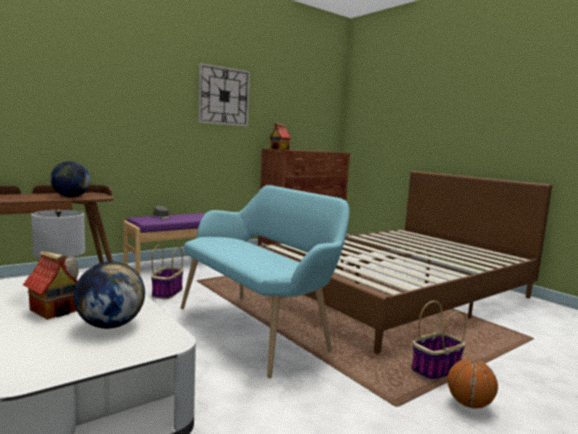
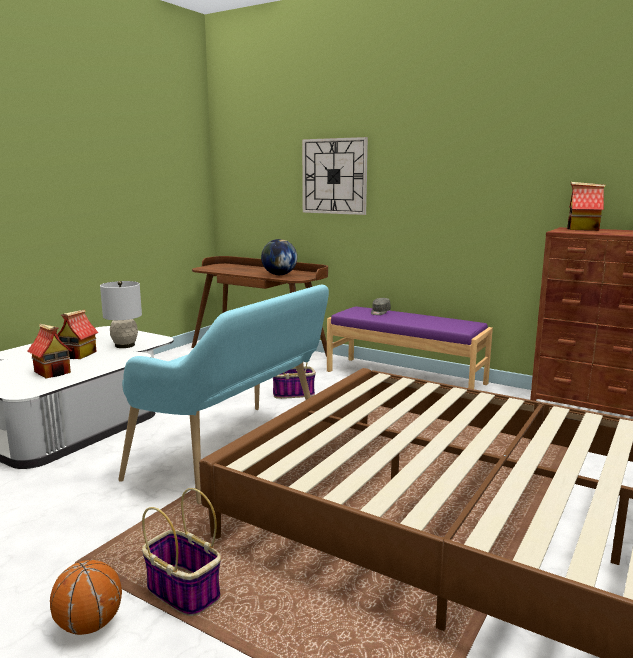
camera: 70 degrees right, 5 degrees up
(110, 325) = (53, 372): globe -> toy house
(224, 96) = (492, 146): wall clock -> wall clock (334, 176)

